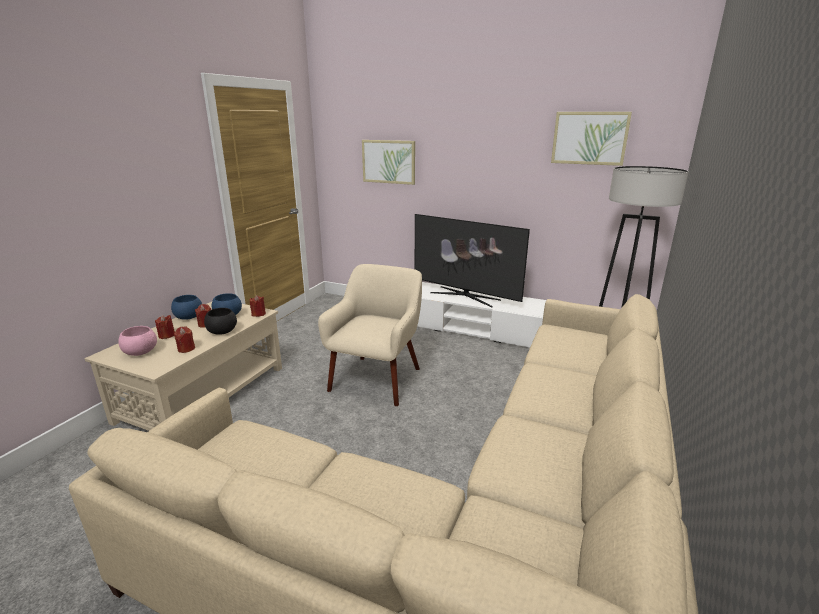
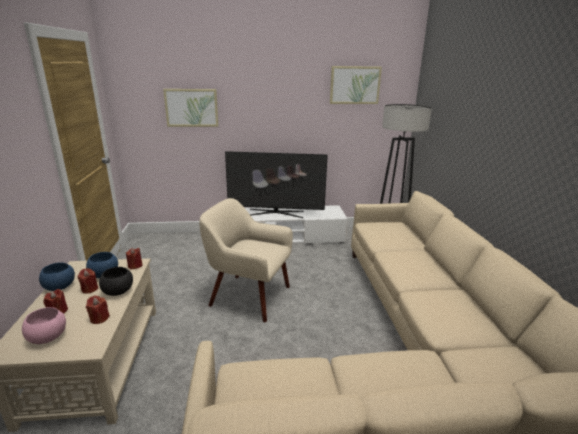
camera: 30 degrees left, 0 degrees up
(377, 378) = (249, 296): beige armchair -> beige armchair turned 60 degrees counterclockwise

